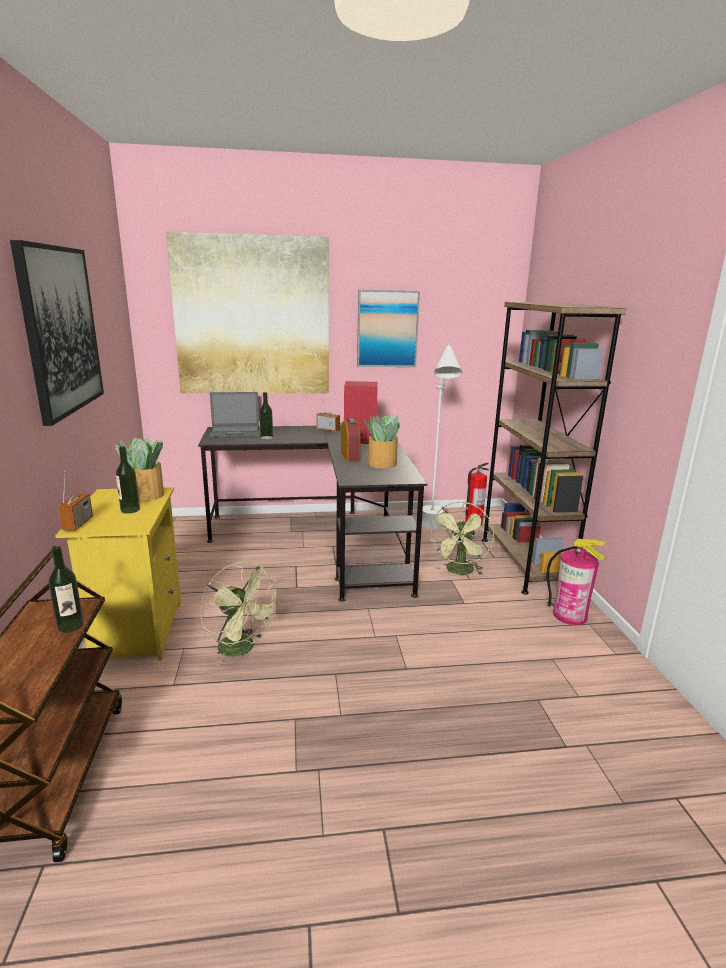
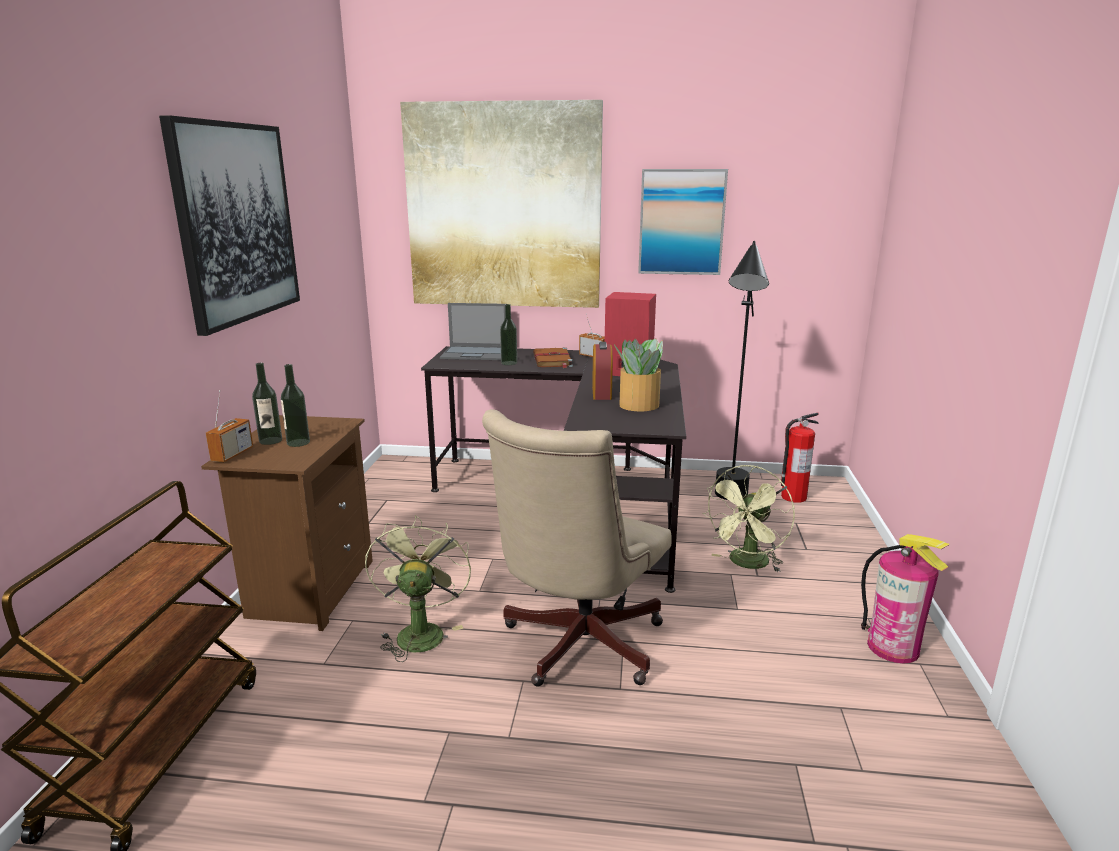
camera: 15 degrees right, 0 degrees up
(70, 625) = (177, 575): bottle -> bottle (270, 441)
(136, 629) = (309, 589): yellow nightstand -> brown nightstand
(145, 495) = (326, 425): potted plant -> none
(242, 649) = (420, 631): green fan -> green fan turned 150 degrees counterclockwise
(299, 434) = (552, 360): none -> brown book
(364, 644) = (576, 647): none -> beige office chair
(433, 532) = (729, 505): white floor lamp -> black floor lamp
(524, 563) = (849, 562): brown bookcase -> none

